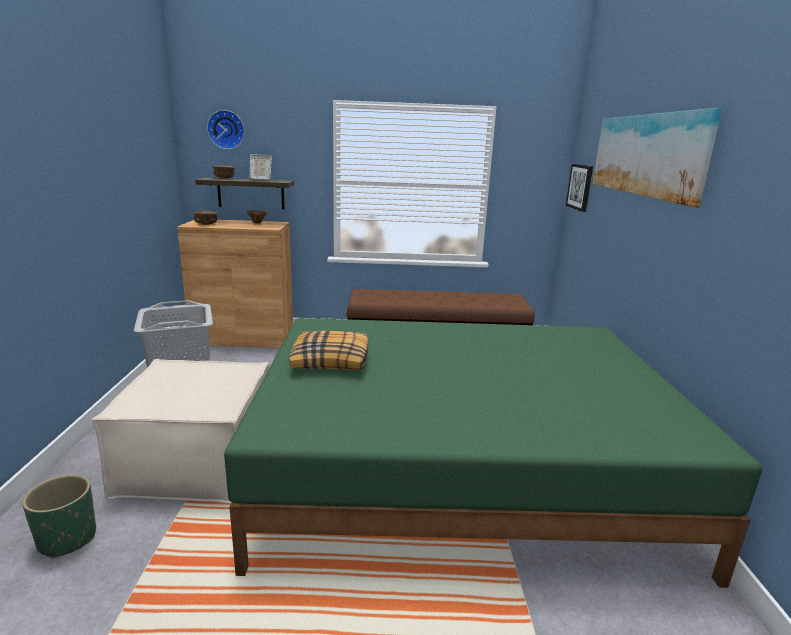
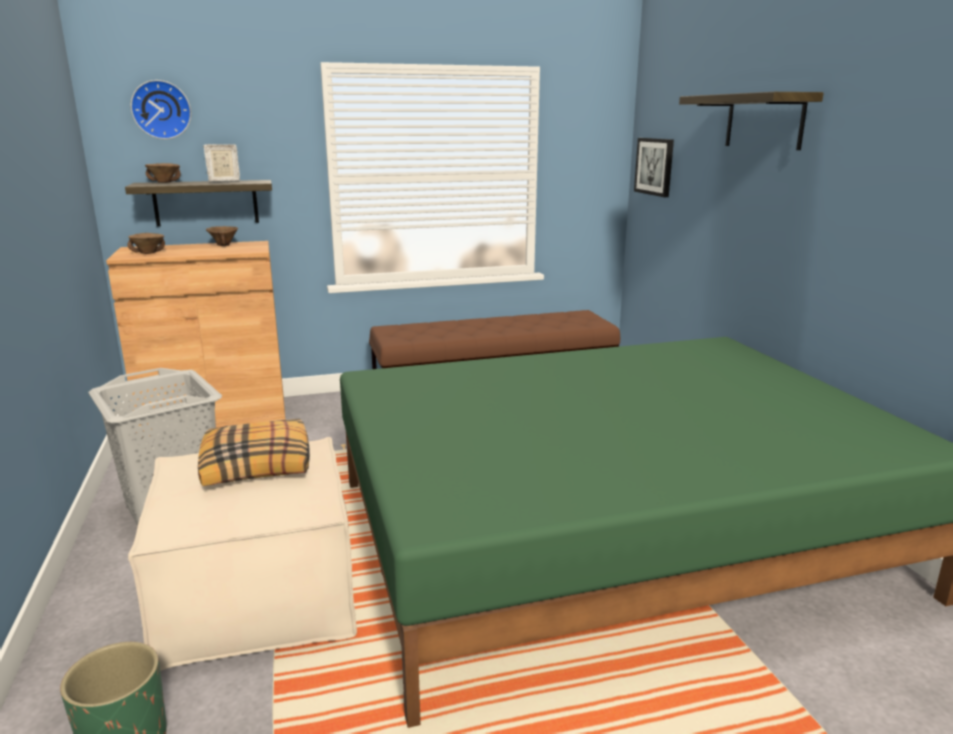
camera: 15 degrees left, 0 degrees up
(331, 361) = (439, 420): pillow -> pillow (258, 465)
(647, 155) = (764, 121): picture -> shelf

